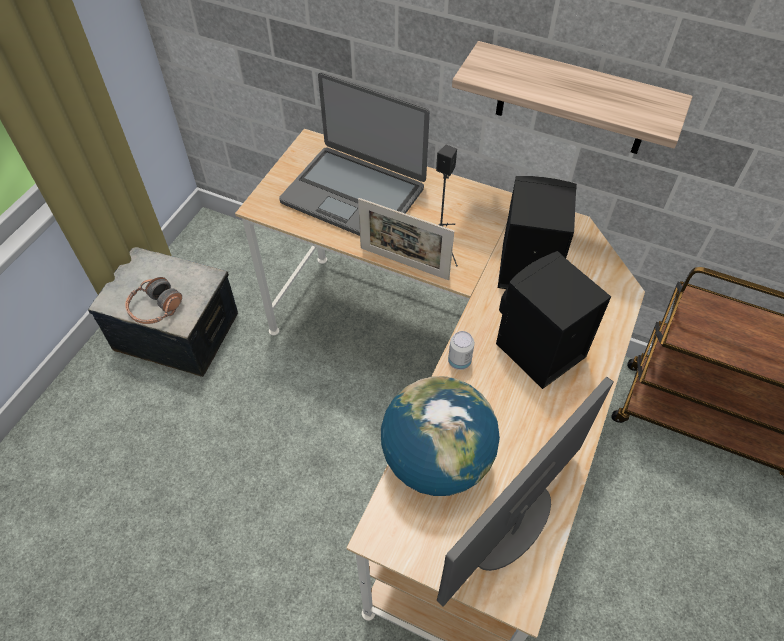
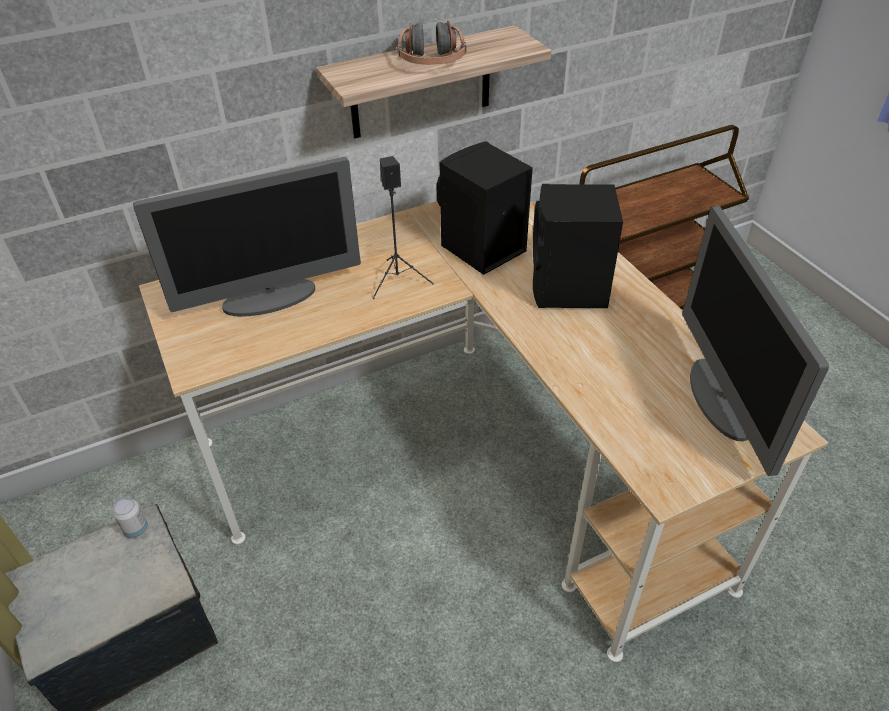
camera: 50 degrees left, 10 degrees down
(155, 308) = (119, 602): headphones -> headphones (432, 61)
(354, 194) = (270, 298): laptop -> monitor
(404, 263) = (392, 312): picture frame -> none
(436, 460) = (619, 408): globe -> none
(459, 361) = (533, 338): can -> can (136, 530)

